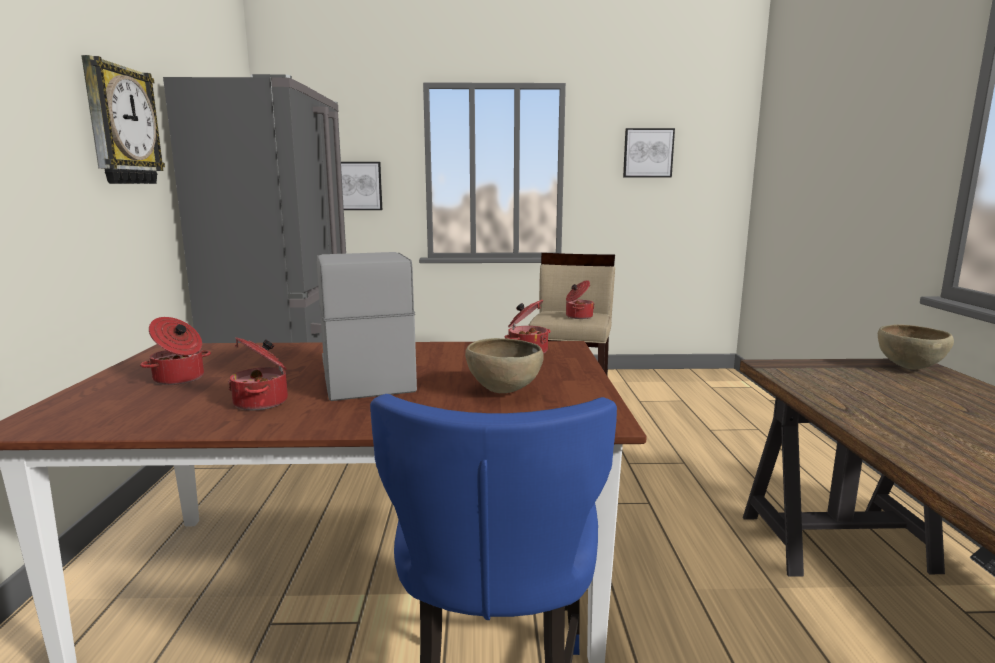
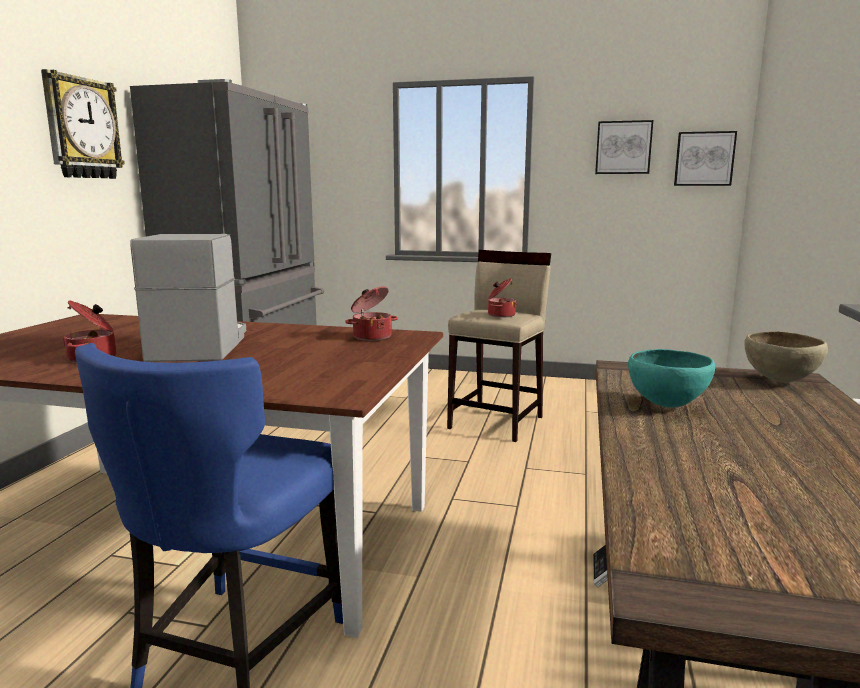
camera: 15 degrees right, 0 degrees up
(179, 379) = (61, 338): cooking pot -> none
(357, 186) = (331, 184): picture -> picture (704, 159)
(503, 392) = (294, 366): brown bowl -> none
(862, 400) = (667, 405): none -> turquoise bowl

